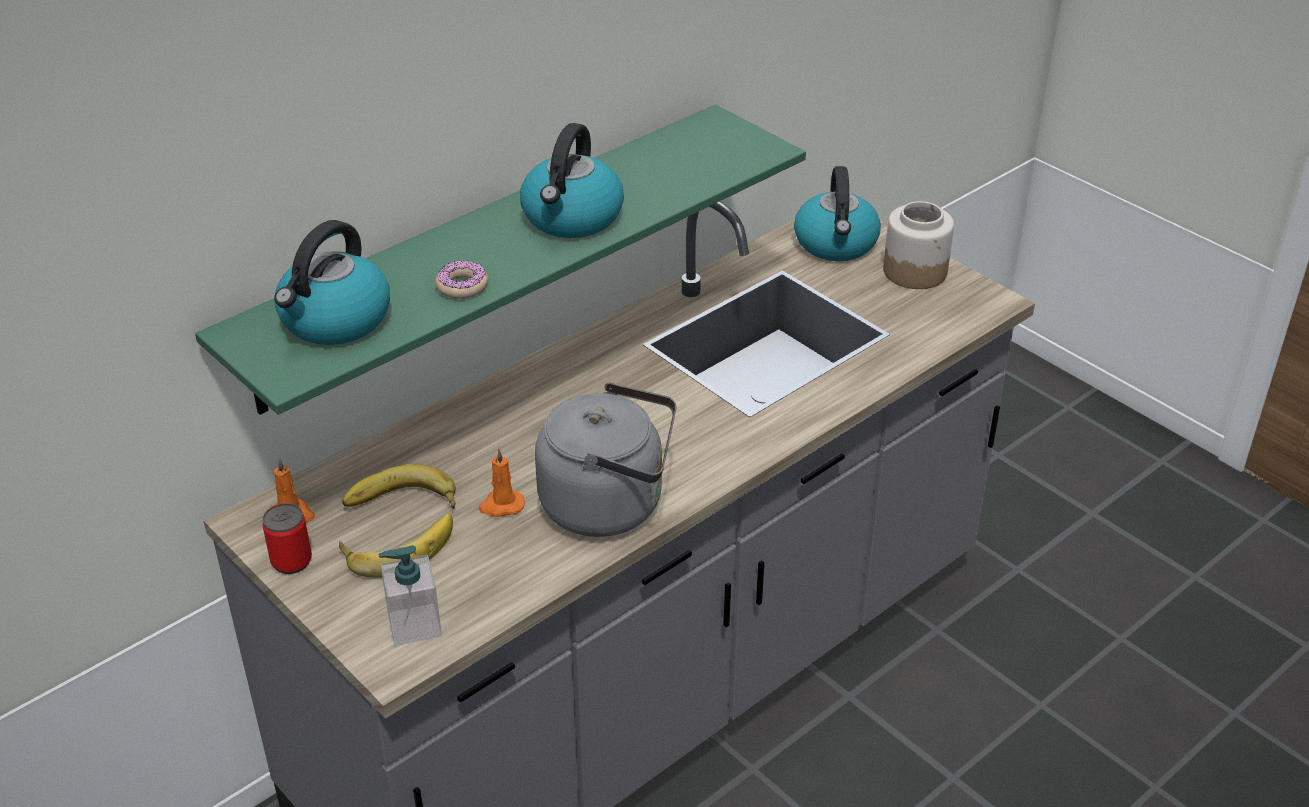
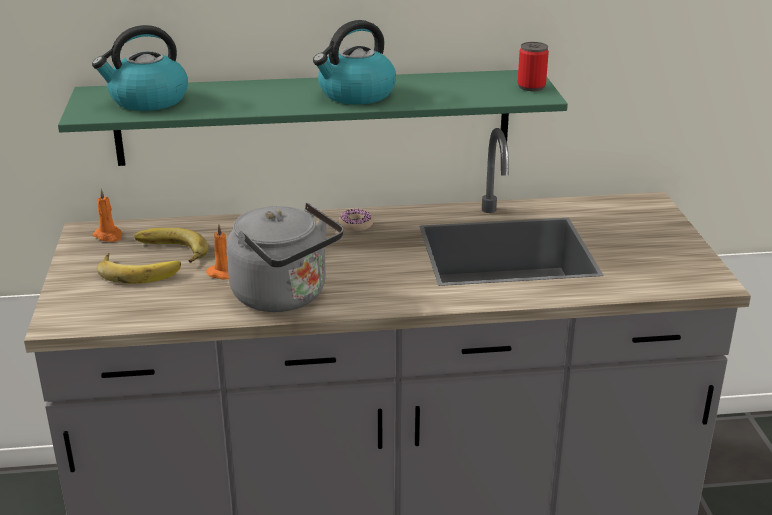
camera: 35 degrees right, 10 degrees down
(291, 561) = (78, 256): can -> can (531, 87)
(414, 625) = (94, 310): soap dispenser -> none
(462, 286) = (239, 105): donut -> donut (356, 225)
(836, 244) = (628, 215): kettle -> none
(915, 271) = (671, 247): jar -> none

